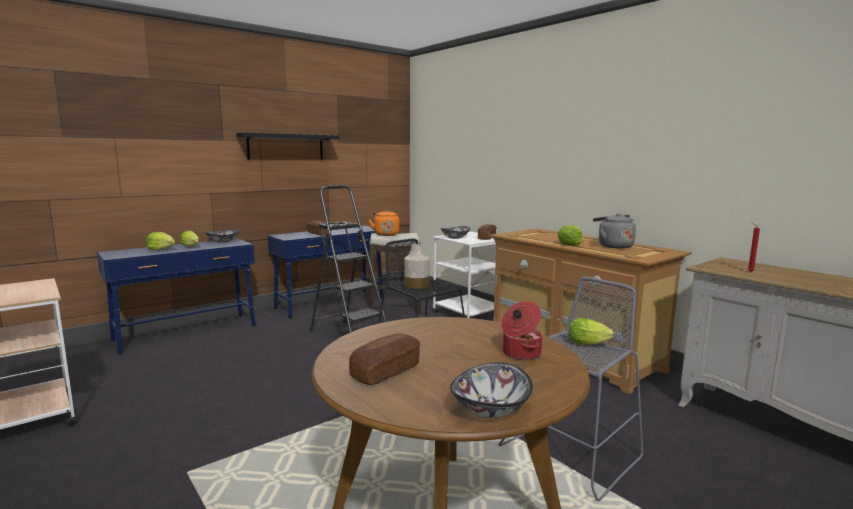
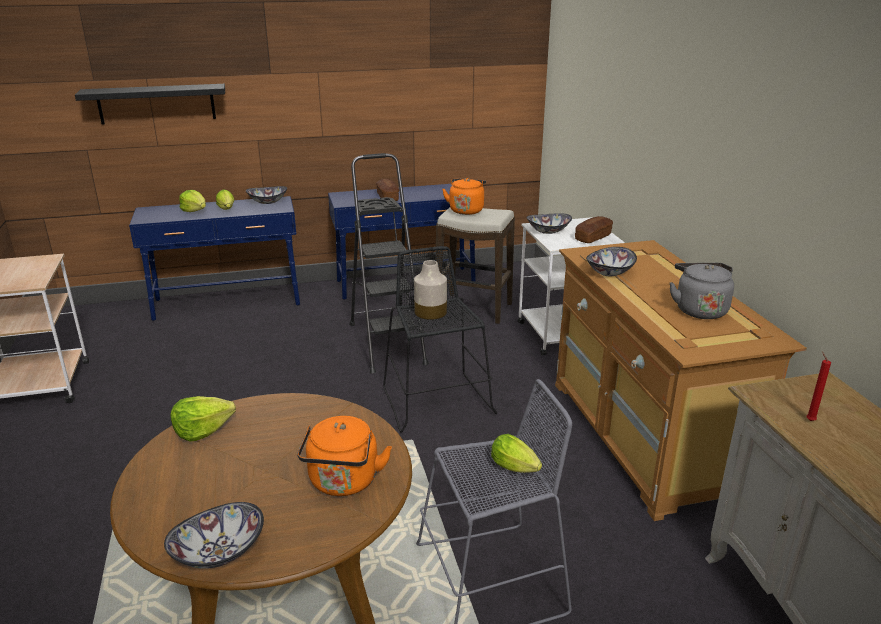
camera: 25 degrees right, 15 degrees up
(286, 147) = (353, 78): black shelf -> black shelf (156, 104)
(386, 372) = (191, 472): bread -> none
(520, 353) = (343, 483): cooking pot -> orange kettle
(537, 239) = (609, 272): none -> bowl
(570, 244) = (640, 294): lettuce -> lettuce (202, 430)

